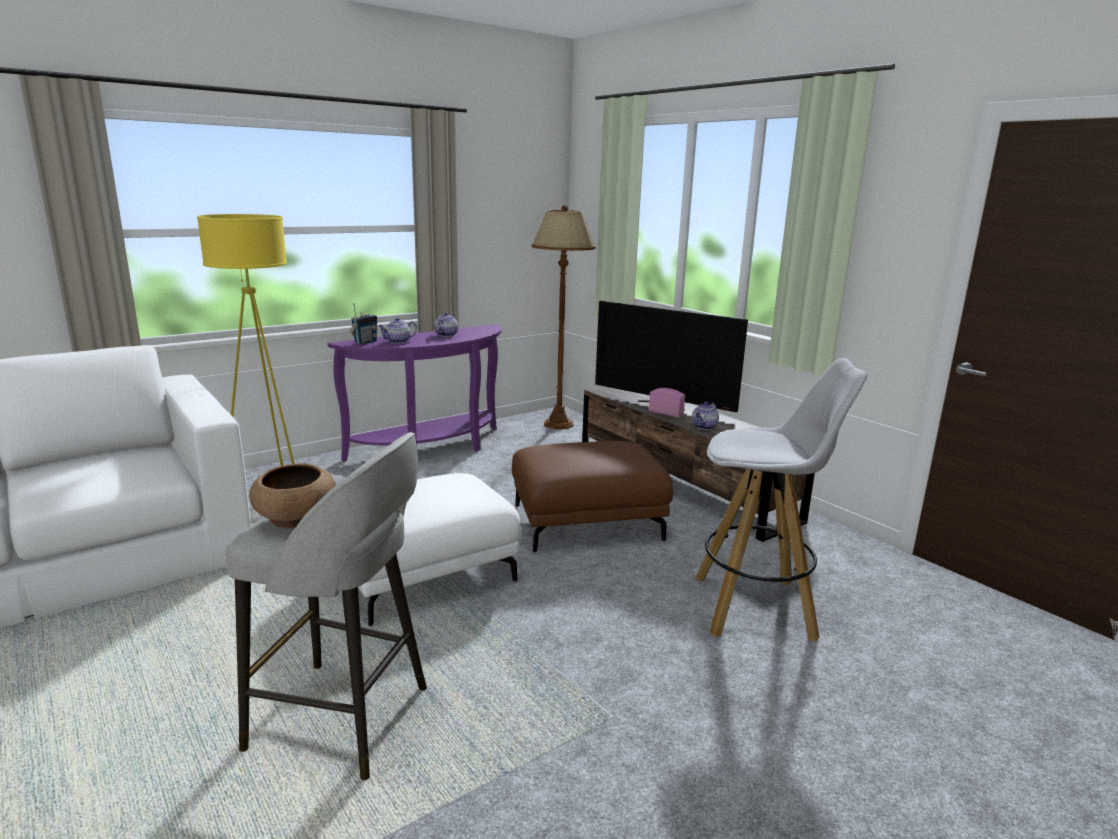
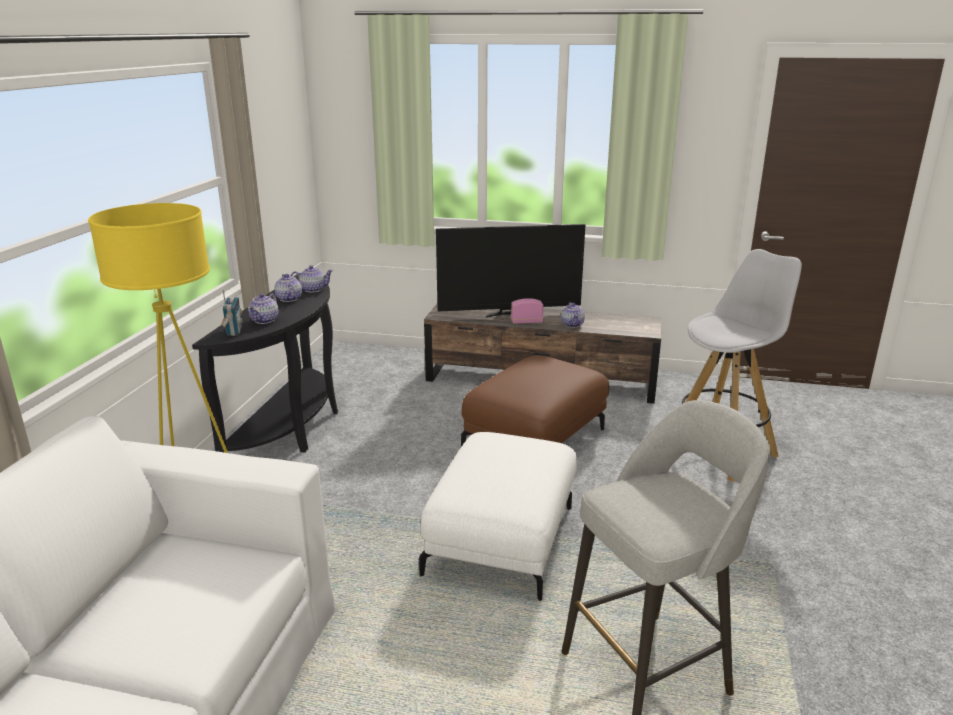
camera: 40 degrees left, 5 degrees up
(296, 519) = (653, 512): brown bowl -> none
(433, 450) = (293, 429): purple console table -> black console table
(476, 333) = (312, 289): none -> teapot
(558, 424) = (358, 360): brown floor lamp -> none

